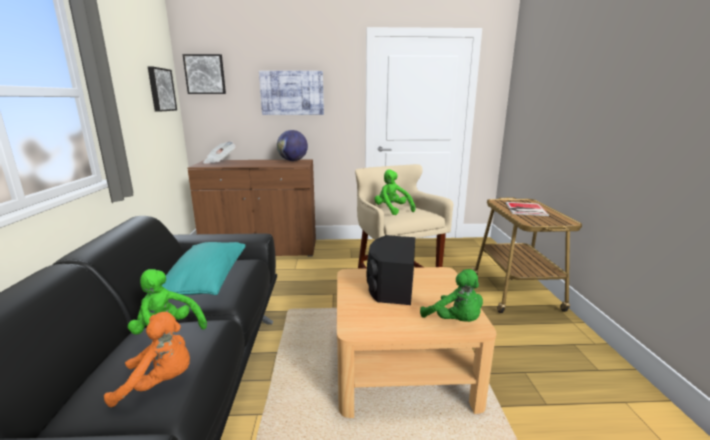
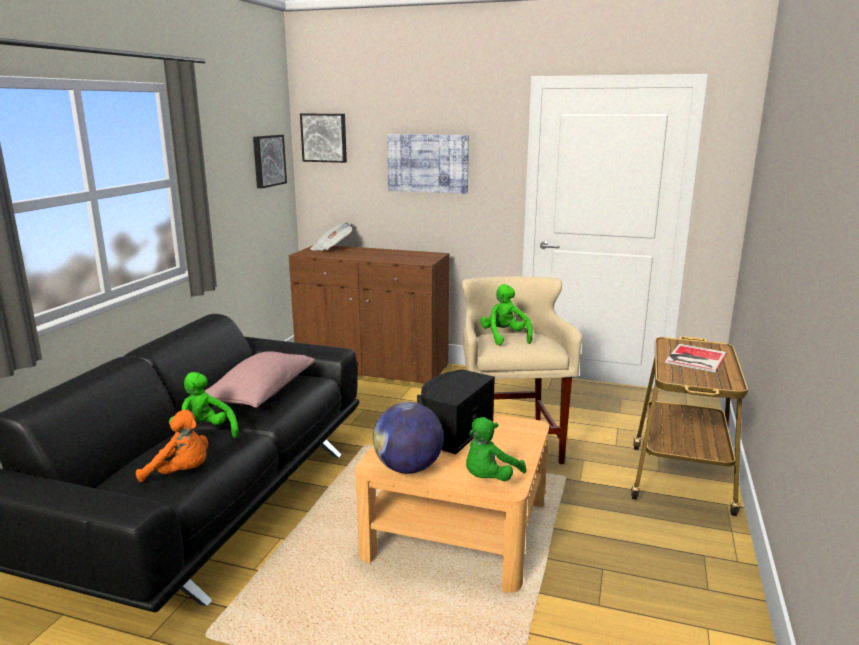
camera: 20 degrees right, 0 degrees up
(205, 281) = (261, 394): turquoise pillow -> pink pillow
(293, 160) = (420, 254): globe -> globe (408, 468)
(455, 321) = (489, 479): green plush toy -> green plush toy turned 60 degrees clockwise

